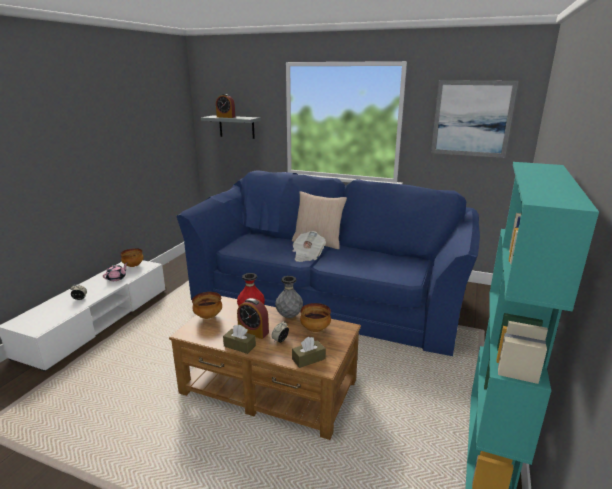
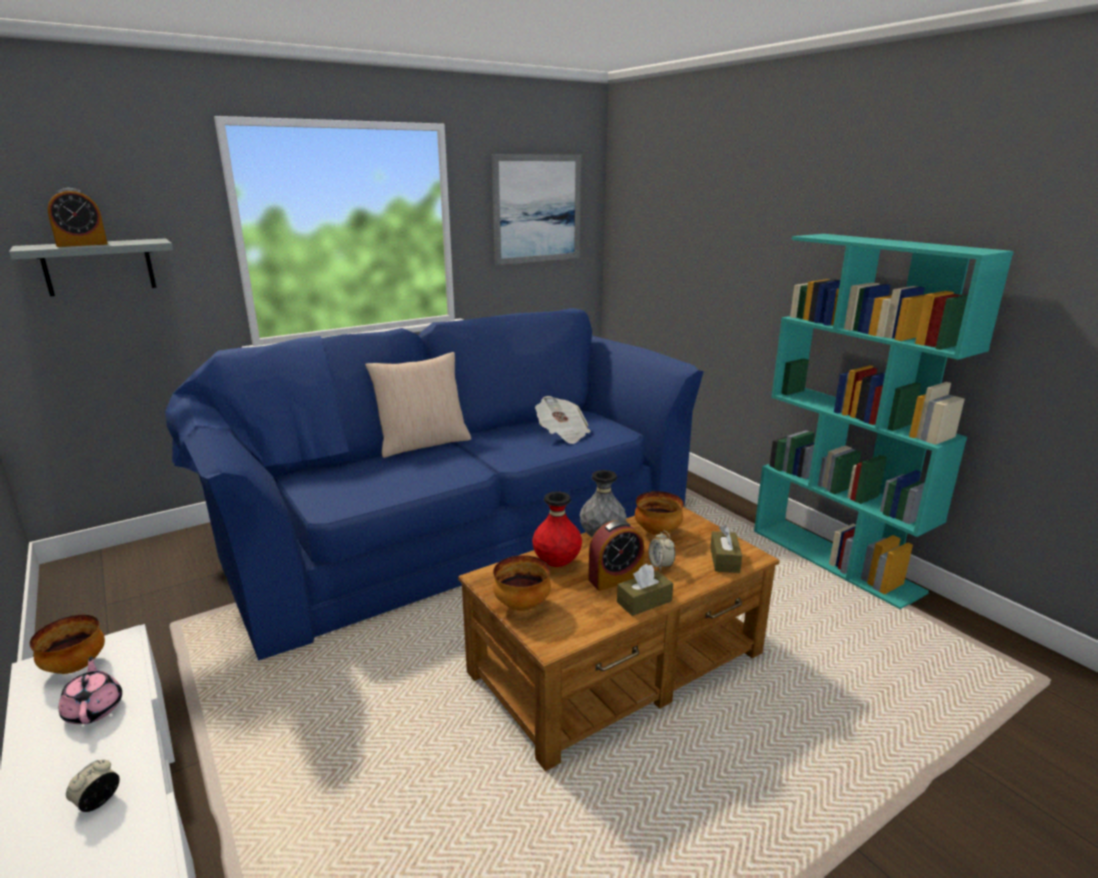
camera: 55 degrees left, 0 degrees up
(307, 255) = (460, 462): newspaper -> newspaper (562, 433)

